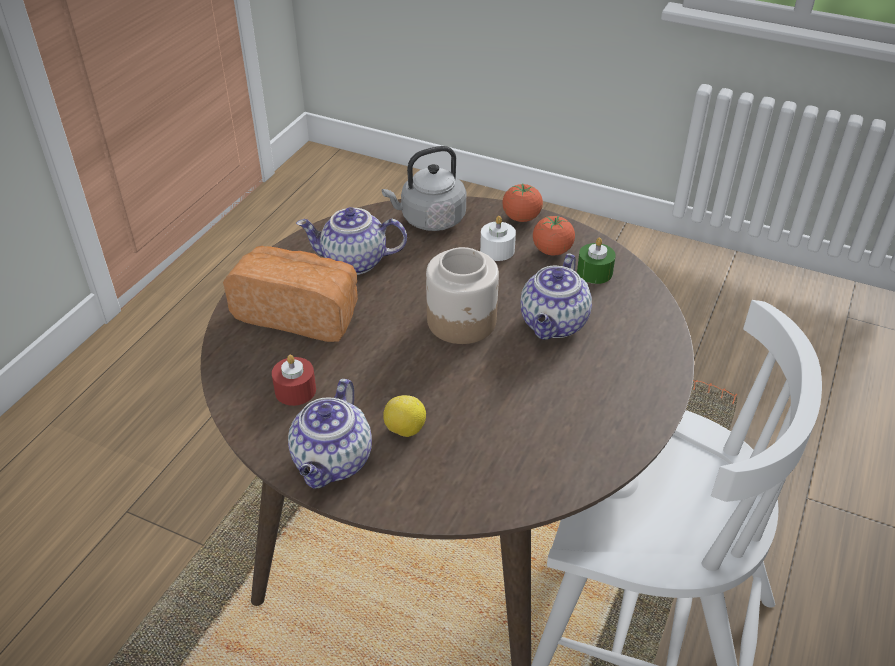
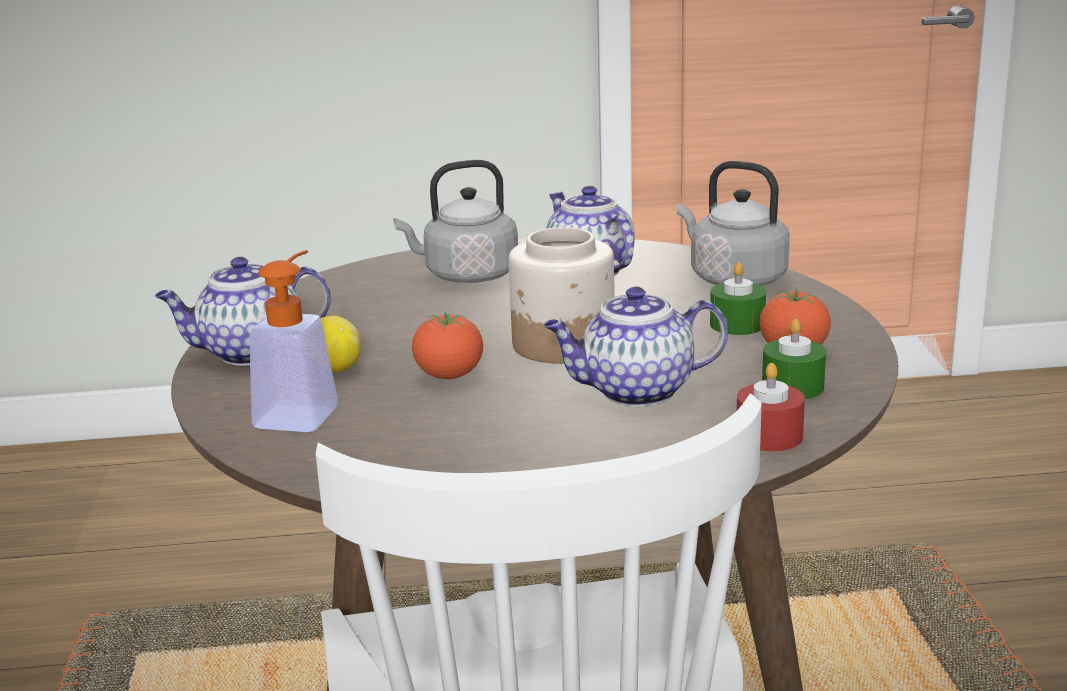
camera: 60 degrees right, 20 degrees down
(295, 390) = (341, 308): red candle -> red candle (769, 436)
(300, 313) = (466, 276): bread -> grey kettle
(462, 467) = (302, 411): none -> soap dispenser
(497, 250) = (737, 324): white candle -> green candle
(521, 218) = (833, 318): tomato -> tomato (449, 376)

